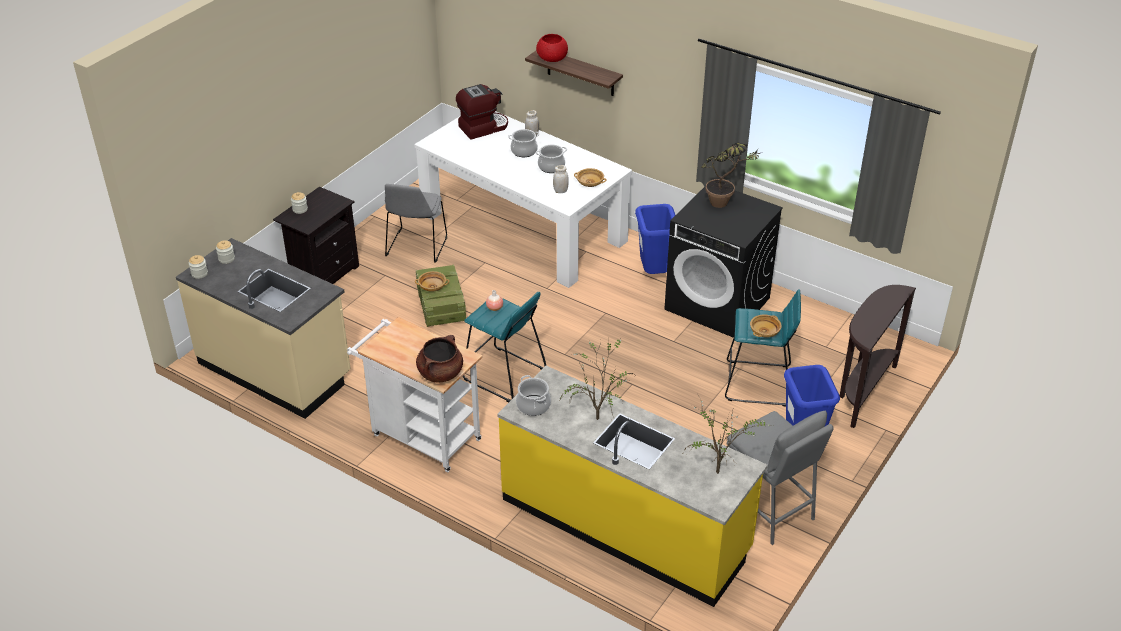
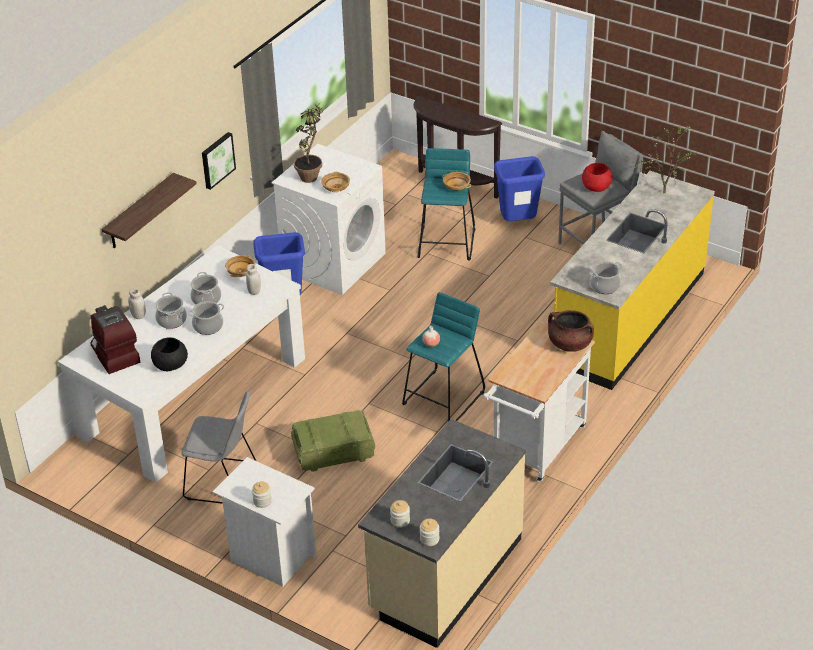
camera: 90 degrees left, 0 degrees up
(323, 274) = (270, 558): black nightstand -> white nightstand
(432, 287) = (334, 435): beige bowl -> beige bowl (335, 188)
(465, 154) = (171, 364): none -> black bowl
(513, 169) = (208, 326): none -> cooking pot
(551, 59) = (130, 219): red bowl -> red bowl (596, 187)
(596, 417) = (612, 251): potted plant -> none
(676, 112) = (217, 160): none -> picture
(718, 304) = (333, 262): black washing machine -> white washing machine

